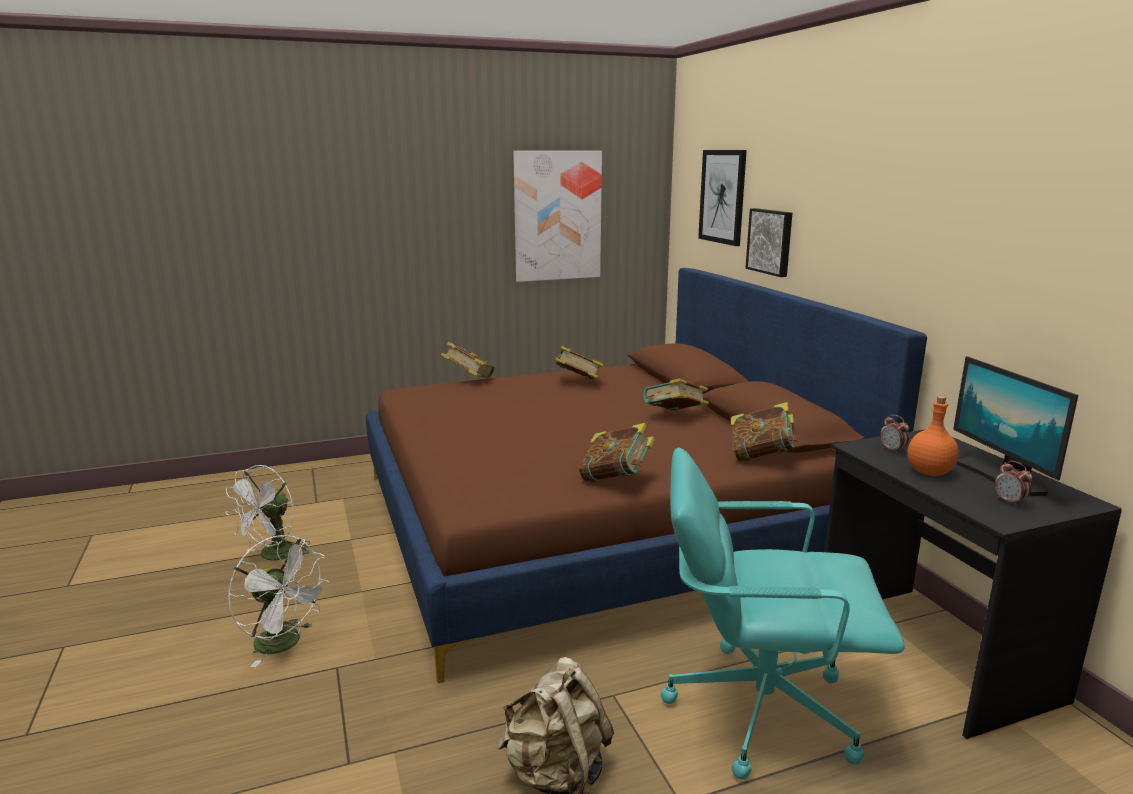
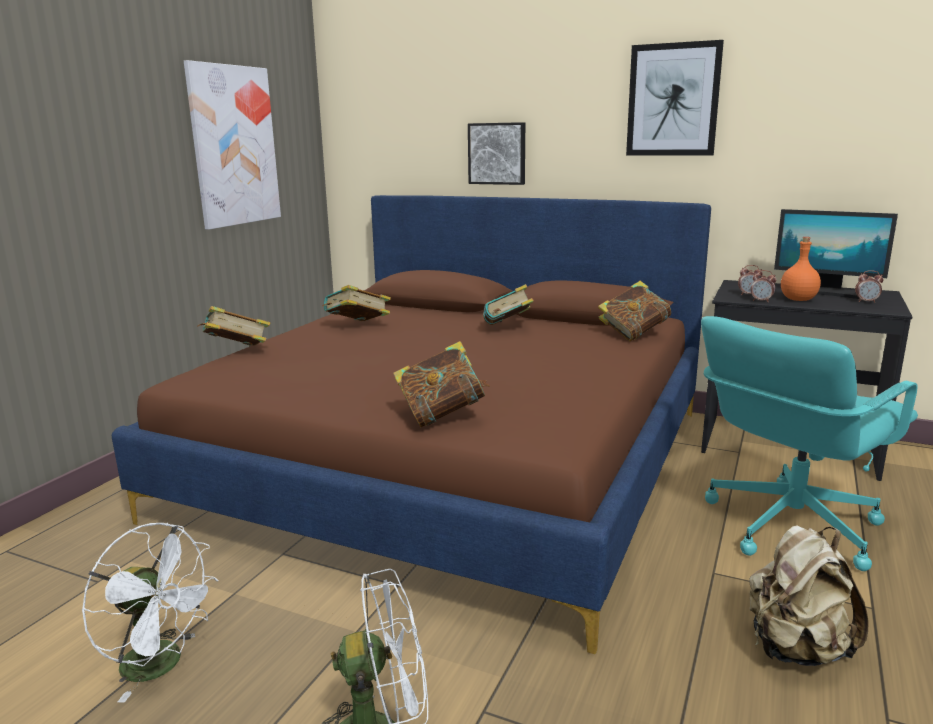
camera: 45 degrees left, 0 degrees up
(274, 556) = (162, 665): white fan -> white fan turned 45 degrees counterclockwise
(616, 479) = (595, 380): book -> book (442, 415)
(723, 196) = (415, 116): picture -> picture (673, 100)
(880, 460) = (761, 301): none -> alarm clock

